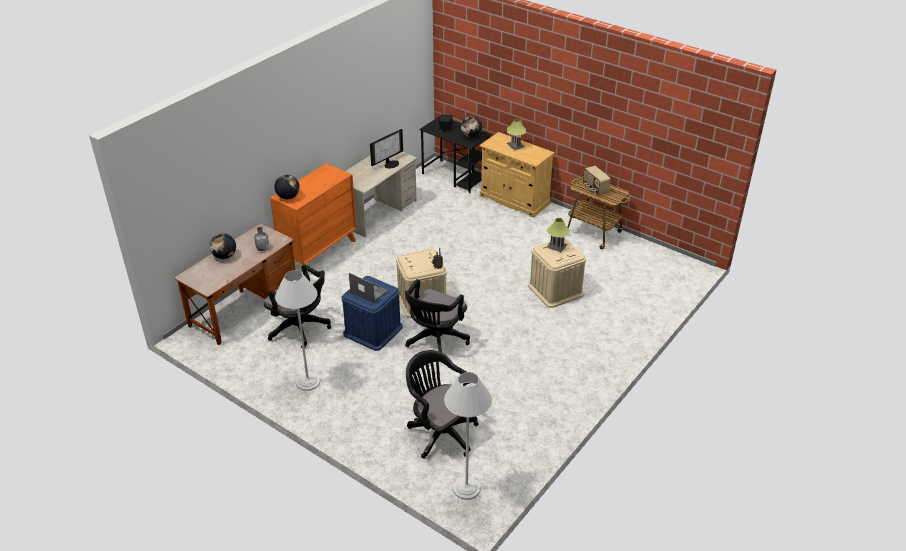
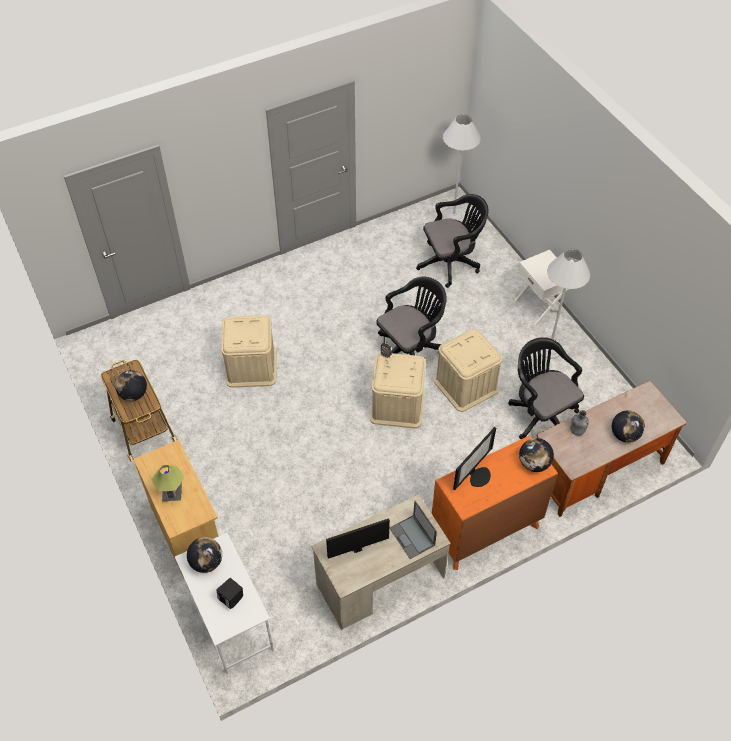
camera: 155 degrees left, 15 degrees up
(325, 183) = (478, 475): none -> monitor
(330, 418) = (539, 306): none -> white nightstand
(368, 291) = (472, 351): laptop -> laptop (412, 537)
(373, 330) = (465, 385): blue storage box -> beige storage box
(440, 432) = (451, 263): black office chair -> black office chair turned 90 degrees counterclockwise
(455, 176) = (230, 620): black desk -> white desk
(556, 247) = (244, 338): table lamp -> none
(594, 189) = (133, 394): radio -> globe

